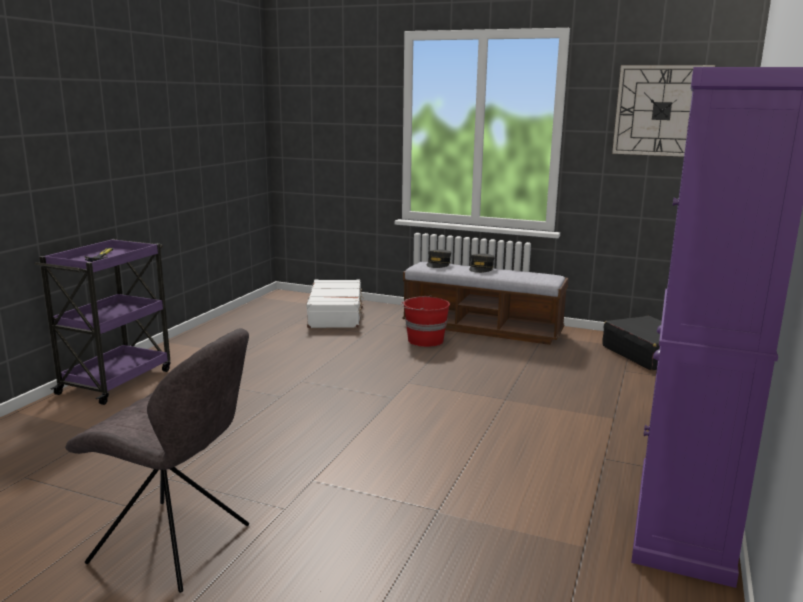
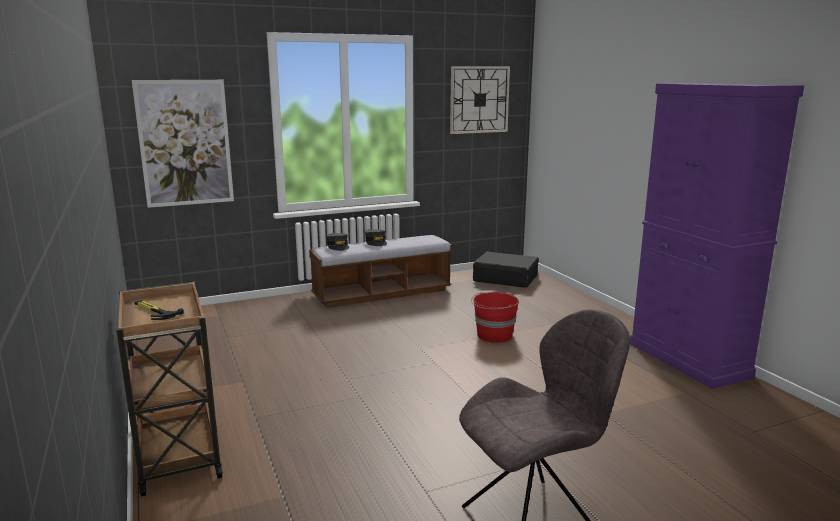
camera: 45 degrees left, 0 degrees up
(117, 380) = (178, 453): purple cart -> brown cart
(326, 140) = (185, 143): none -> picture
(336, 314) = (247, 318): white suitcase -> none
(424, 340) = (363, 315): red bucket -> red bucket (494, 336)

